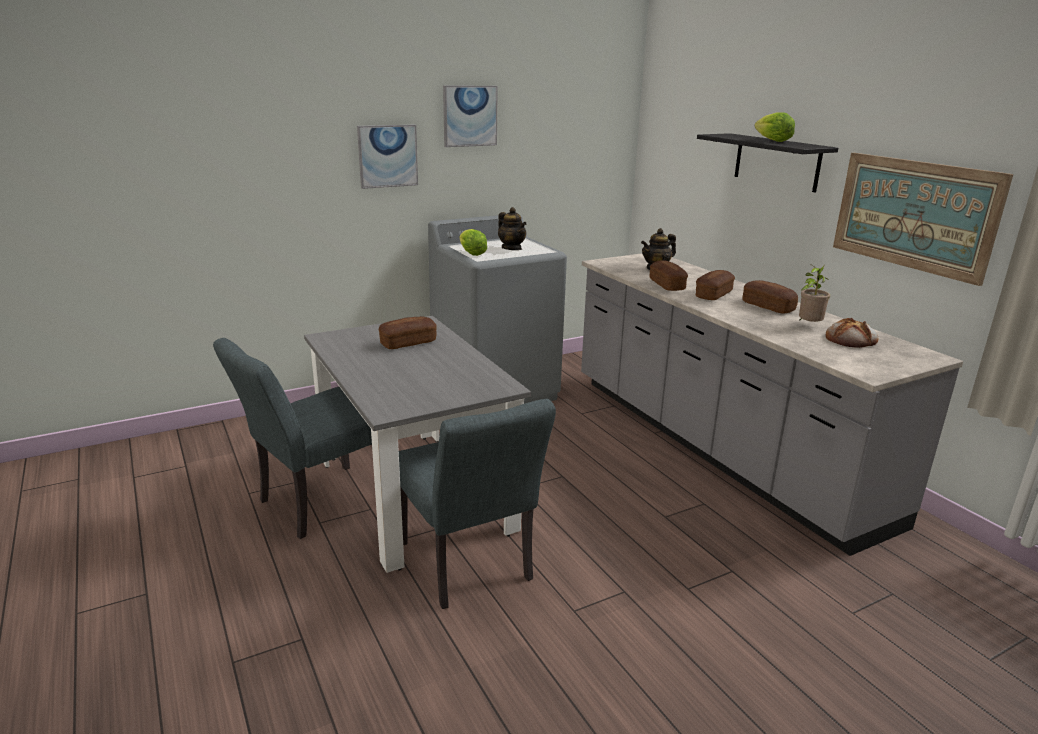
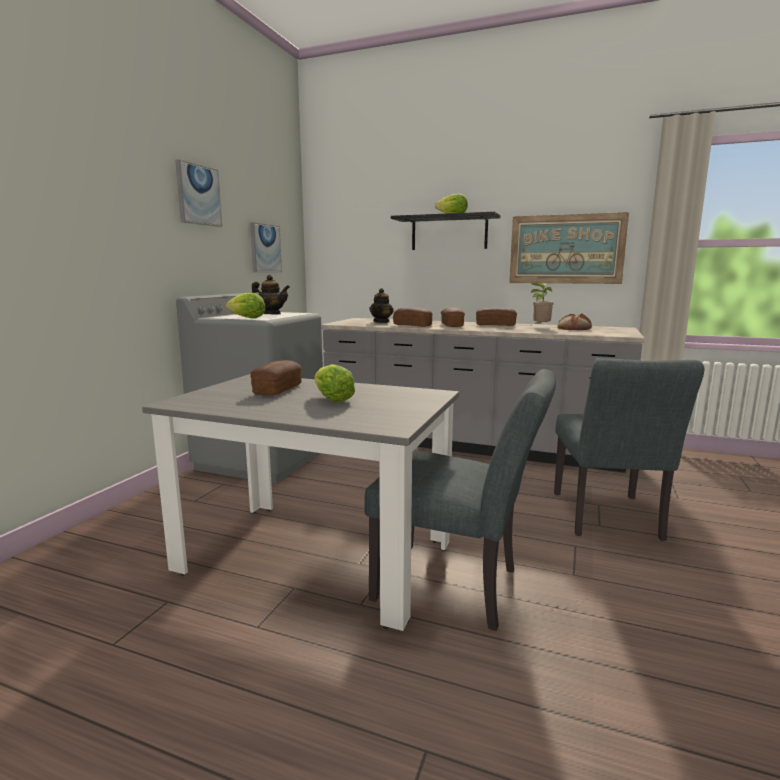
camera: 40 degrees left, 10 degrees down
(316, 504) = (224, 612): grey chair -> grey chair (608, 519)
(387, 156) = (132, 224): picture -> picture (265, 248)
(416, 368) = (332, 399): none -> lettuce

